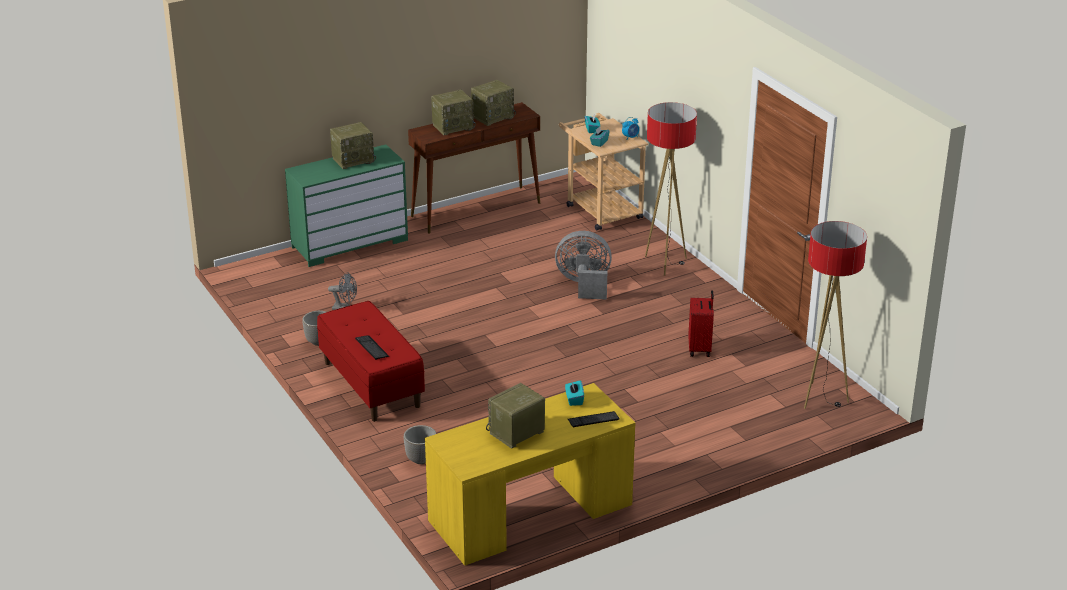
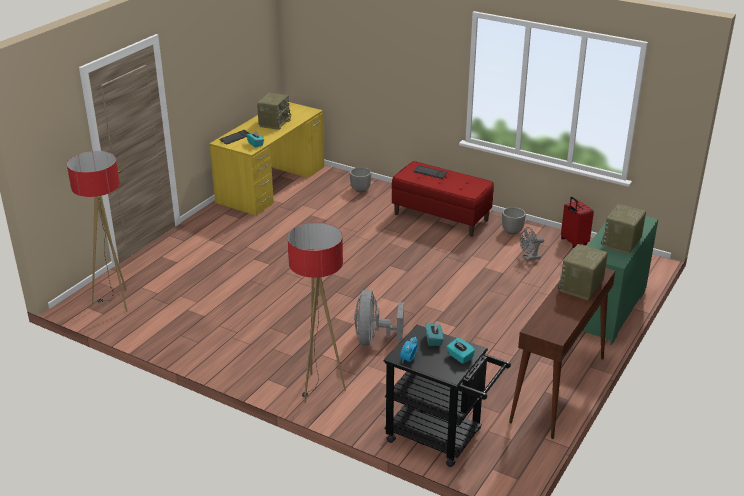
camera: 150 degrees right, 0 degrees up
(493, 116) = (563, 313): radio -> none
(584, 285) = (373, 339): grey fan -> grey fan turned 120 degrees clockwise
(600, 209) = (441, 438): beige cart -> black cart
(700, 349) = (232, 312): red suitcase -> red suitcase (573, 242)

